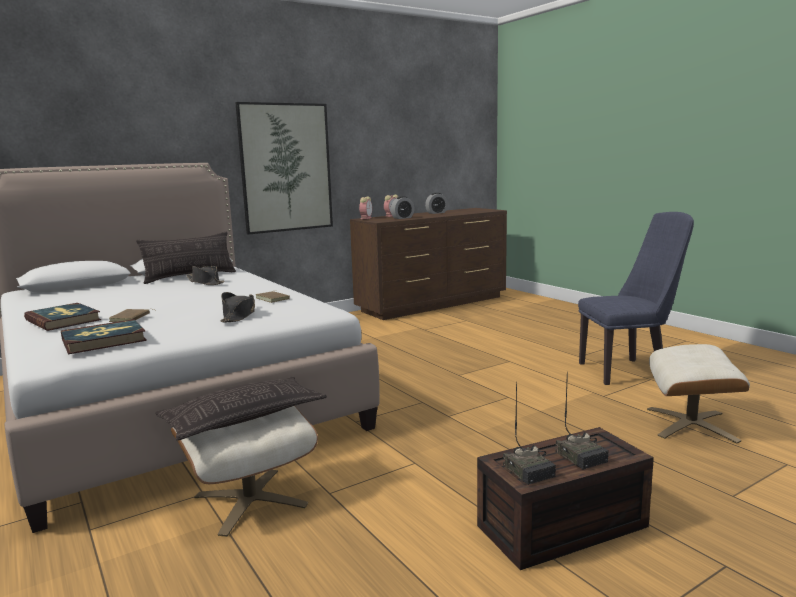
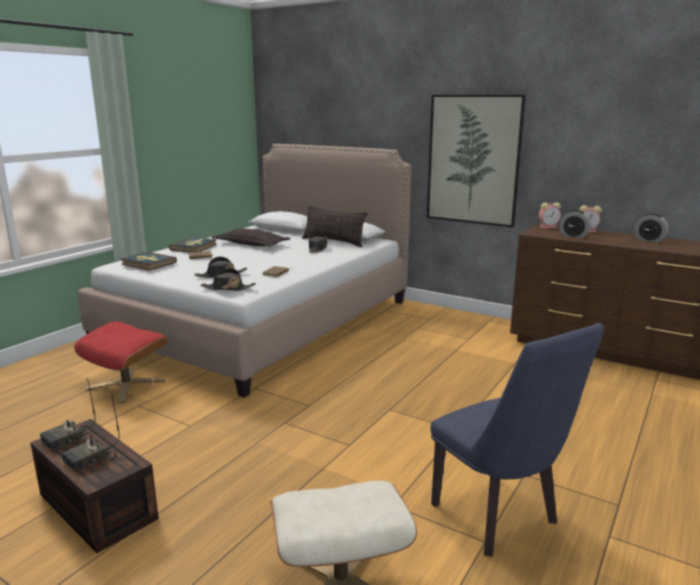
camera: 65 degrees right, 5 degrees up
(243, 417) = (124, 333): pillow -> pillow (251, 244)
(250, 500) = (127, 385): beige ottoman -> red ottoman
(300, 315) = (227, 288): none -> black hat

